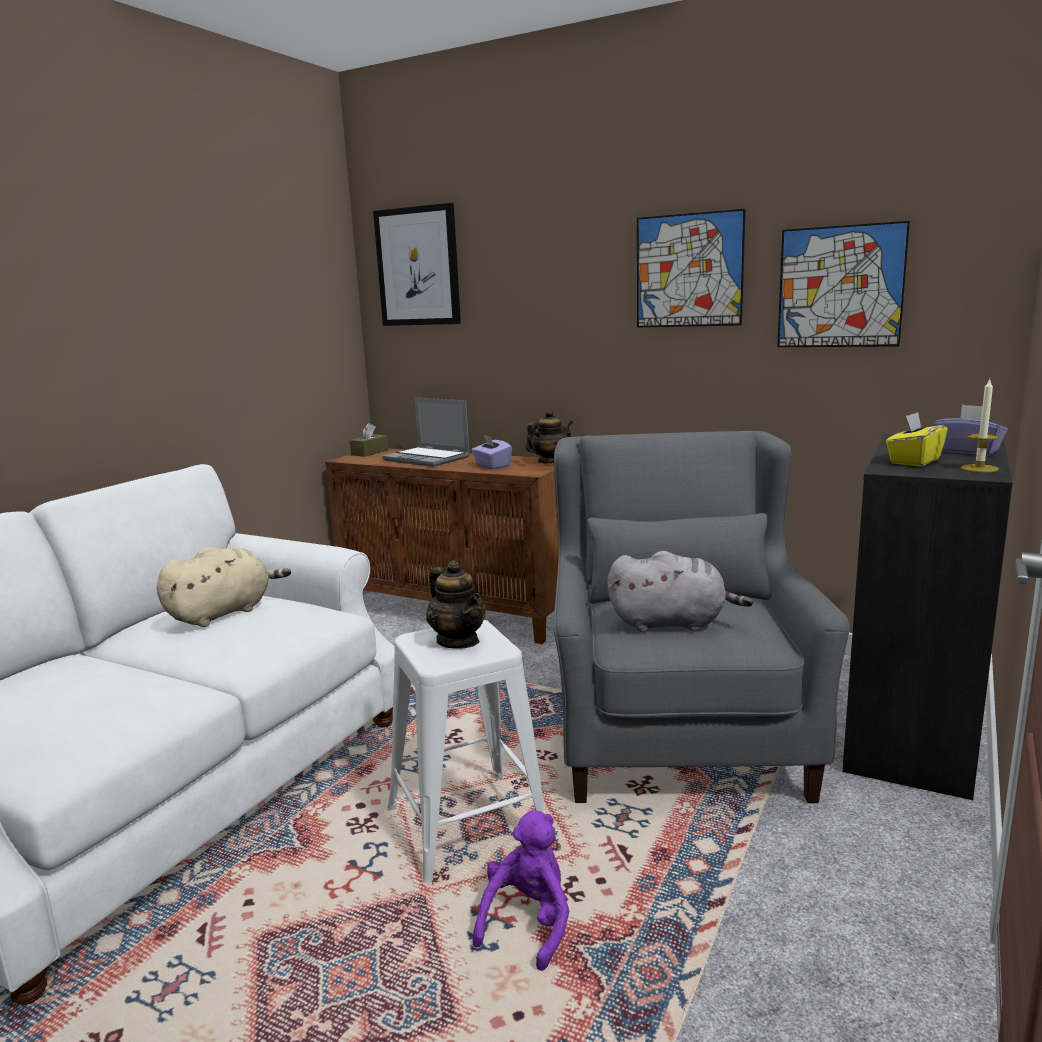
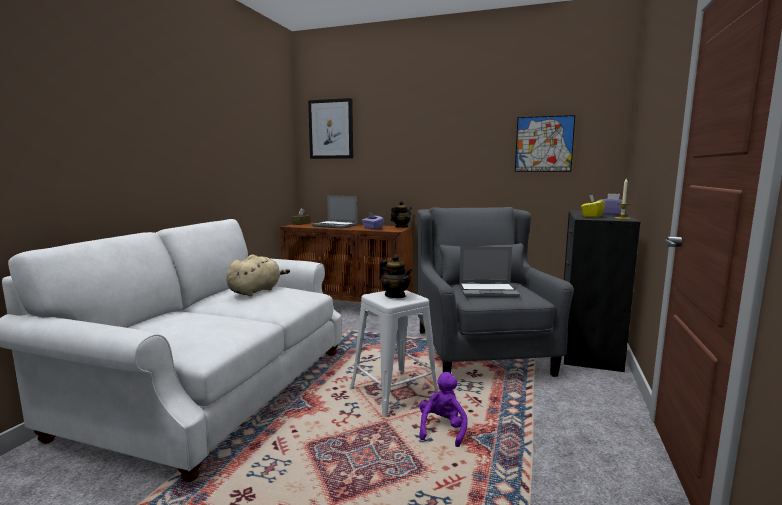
camera: 10 degrees left, 5 degrees down
(672, 623) = (488, 291): grey plush toy -> laptop
(689, 270) = (472, 135): picture -> none

